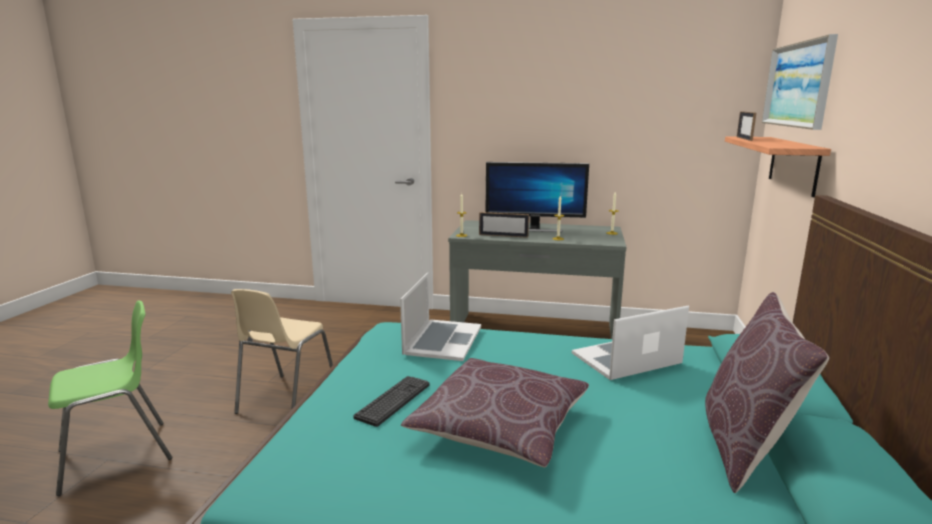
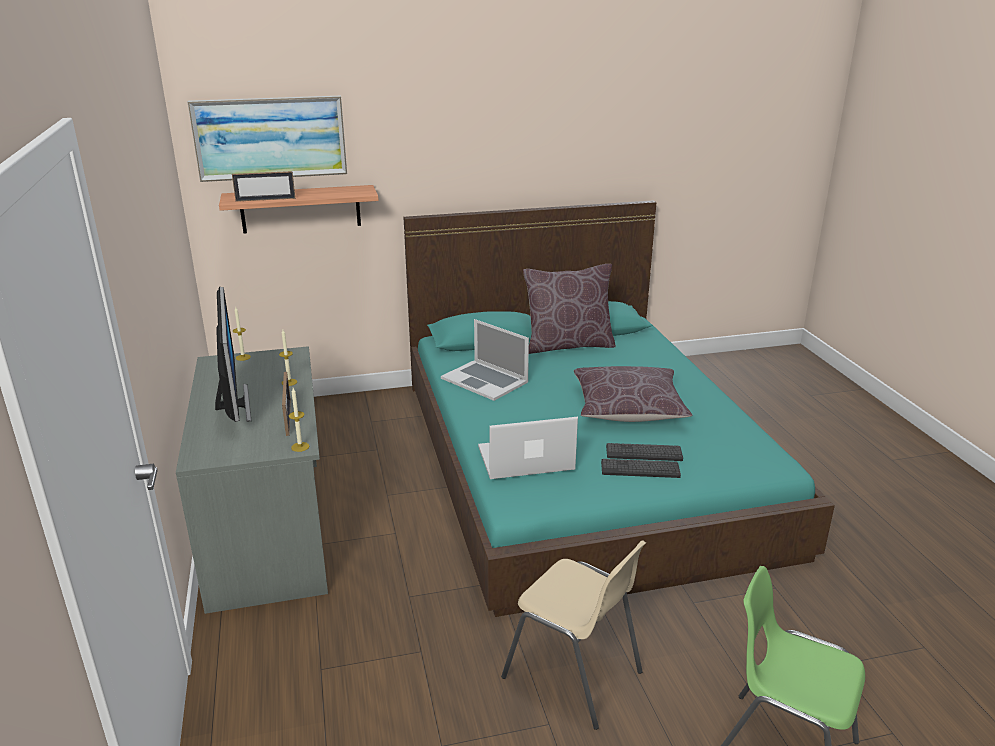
camera: 115 degrees left, 10 degrees up
(286, 399) = (573, 675): beige chair -> beige chair turned 45 degrees clockwise
(368, 388) = (640, 469): none -> keyboard

